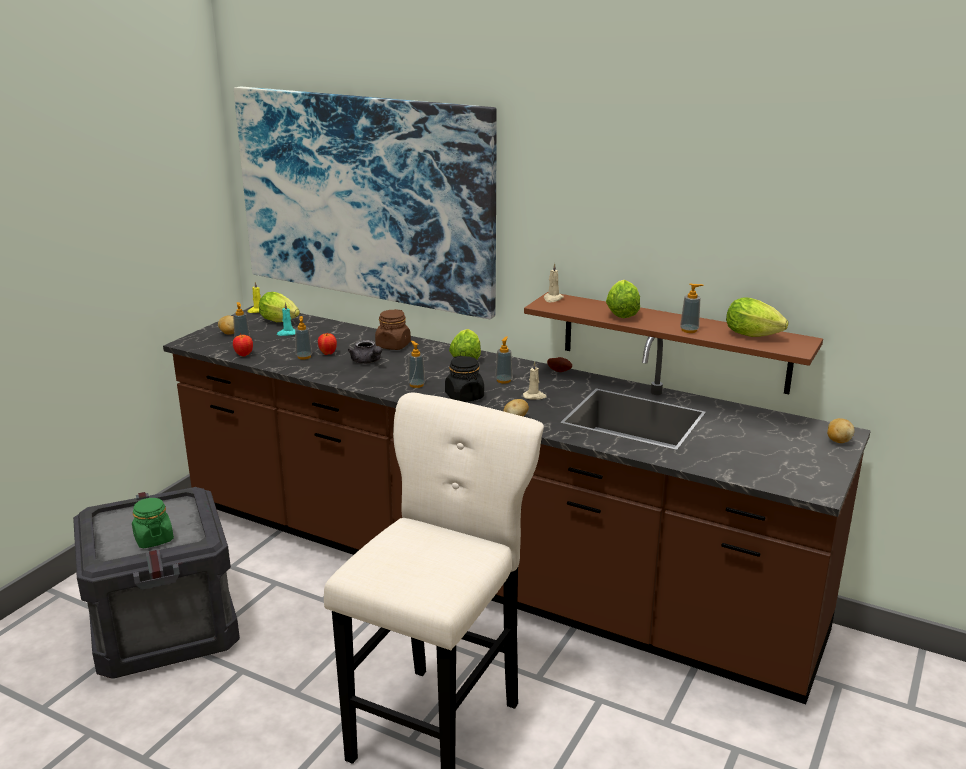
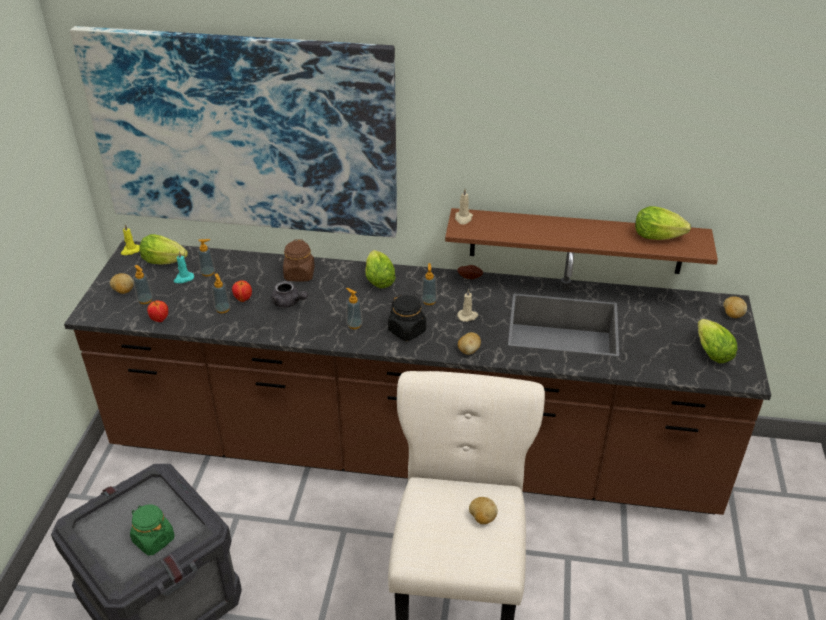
camera: 20 degrees left, 15 degrees up
(448, 557) = (482, 518): none -> potato
(622, 313) = (534, 227): lettuce -> lettuce (710, 351)
(689, 330) = (604, 241): soap dispenser -> soap dispenser (208, 272)

